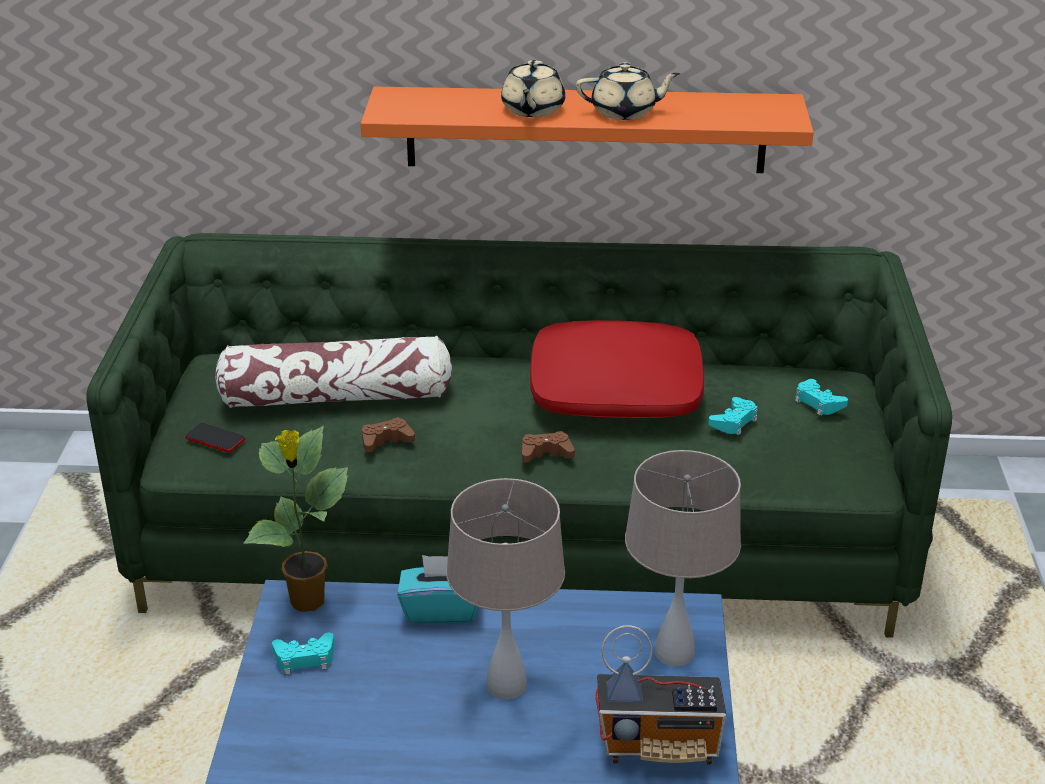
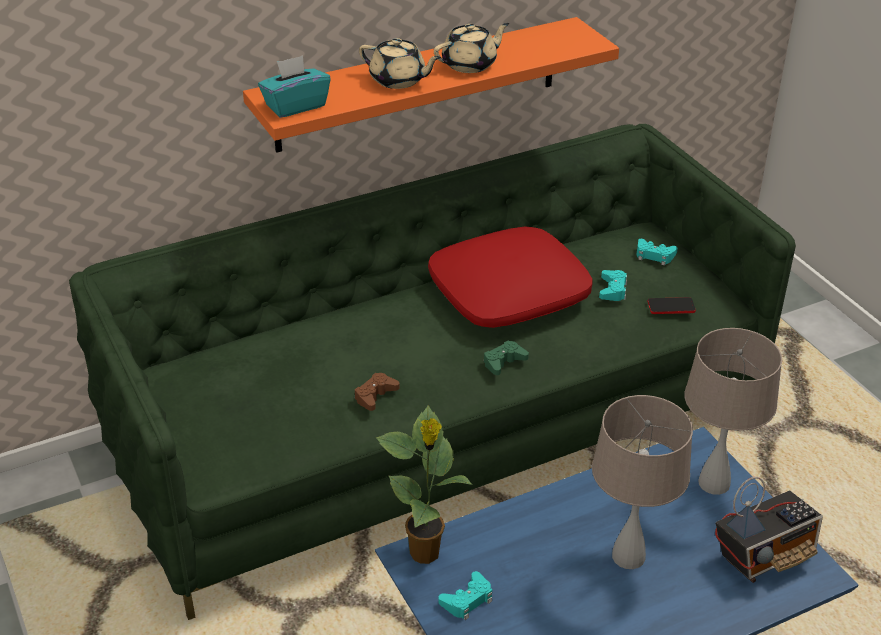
camera: 30 degrees left, 5 degrees up
(215, 439) = (231, 445): phone -> phone (671, 307)
(337, 397) = (300, 371): pillow -> none
(441, 610) = (530, 518): turquoise tissue box -> turquoise tissue box (295, 106)
(532, 110) = (398, 80): beige teapot -> beige teapot turned 45 degrees counterclockwise
(546, 453) = (503, 362): brown game controller -> green game controller

